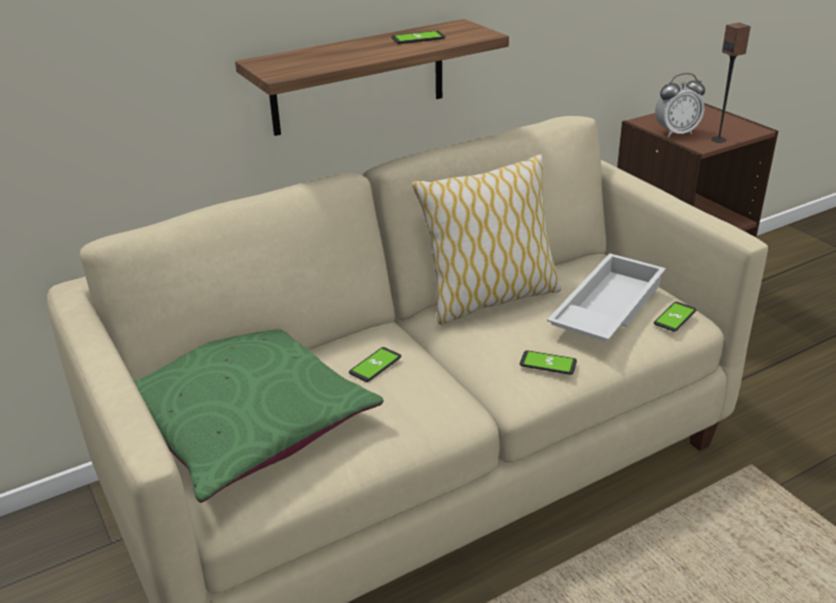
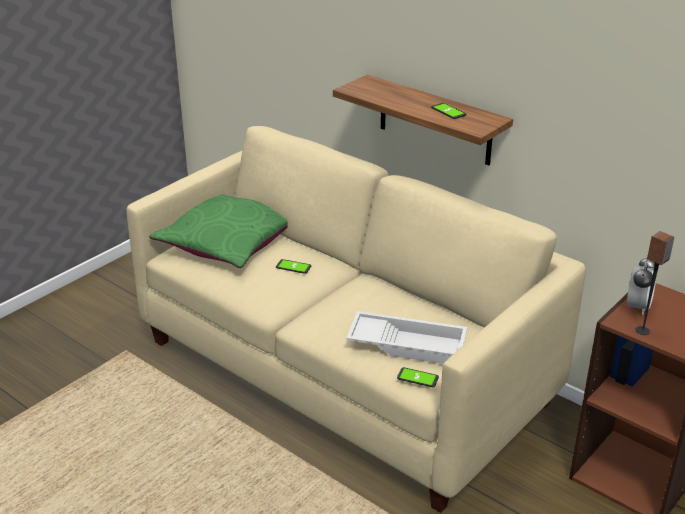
camera: 70 degrees right, 0 degrees up
(489, 299) = (394, 295): pillow -> none
(548, 363) = (329, 329): phone -> none
(676, 133) = (637, 307): alarm clock -> alarm clock turned 120 degrees counterclockwise

